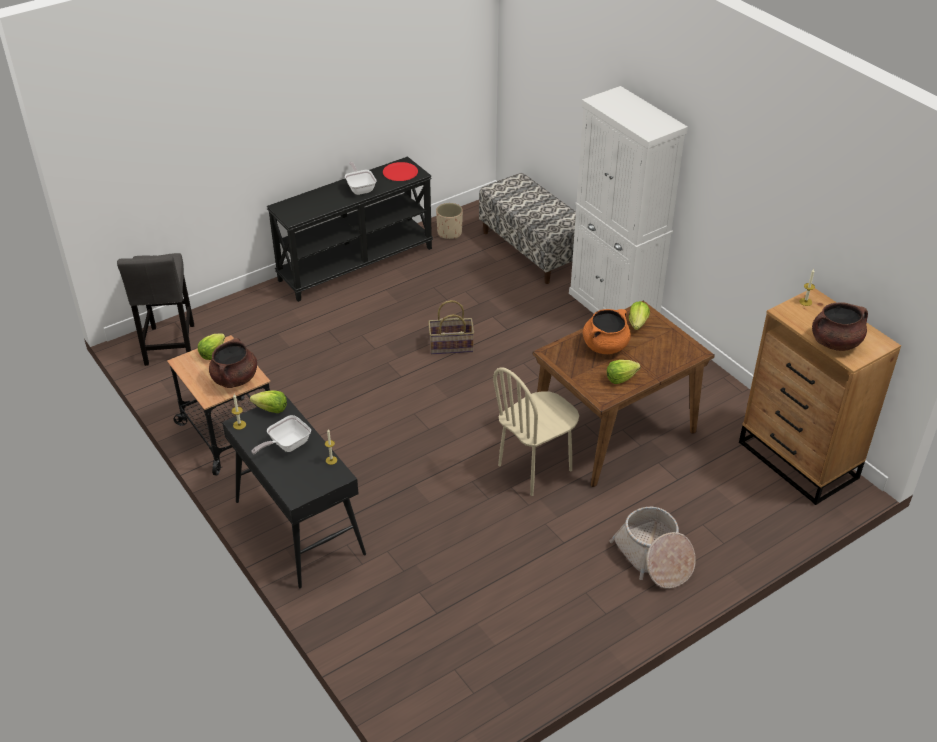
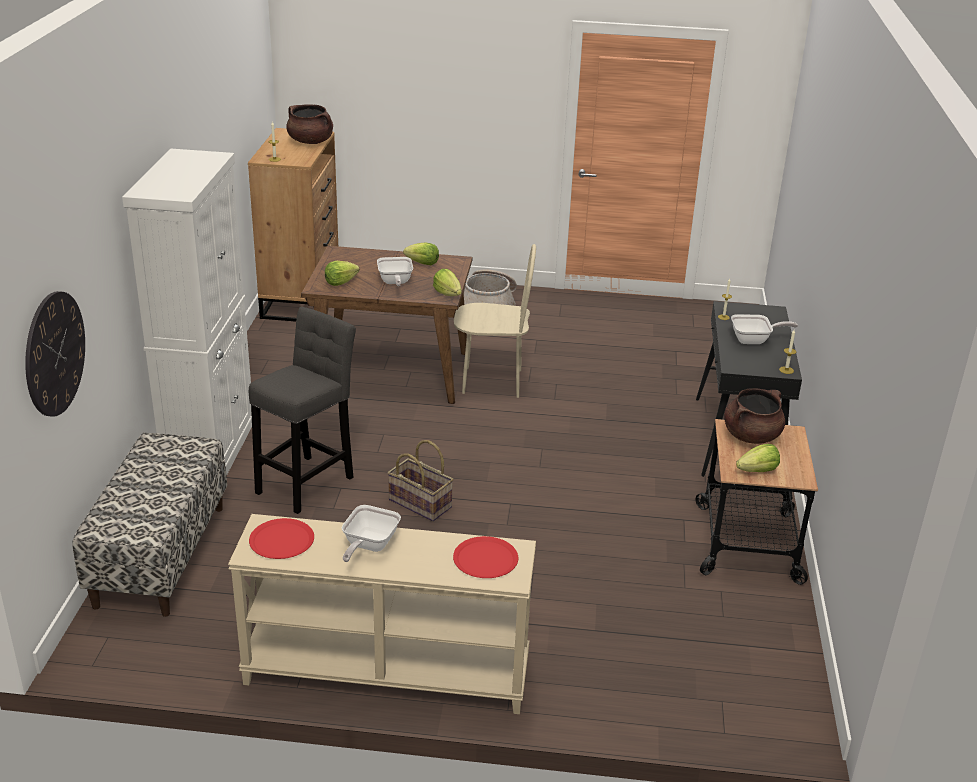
camera: 140 degrees left, 10 degrees down
(170, 347) = (754, 692): grey stool -> grey stool (308, 482)
(271, 409) = (746, 368): lettuce -> lettuce (448, 293)
(302, 208) = (485, 559): none -> red plate
(356, 263) = (385, 674): black console table -> beige console table
(449, 233) = (205, 643): beige planter -> none
(544, 86) = (54, 353): none -> wall clock
(605, 346) = (395, 282): orange cooking pot -> frying pan

